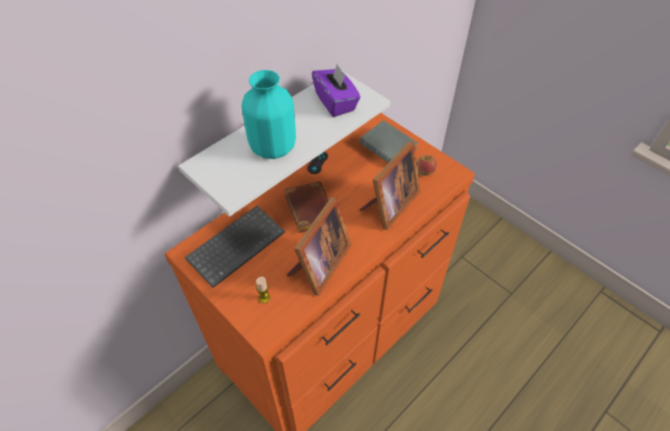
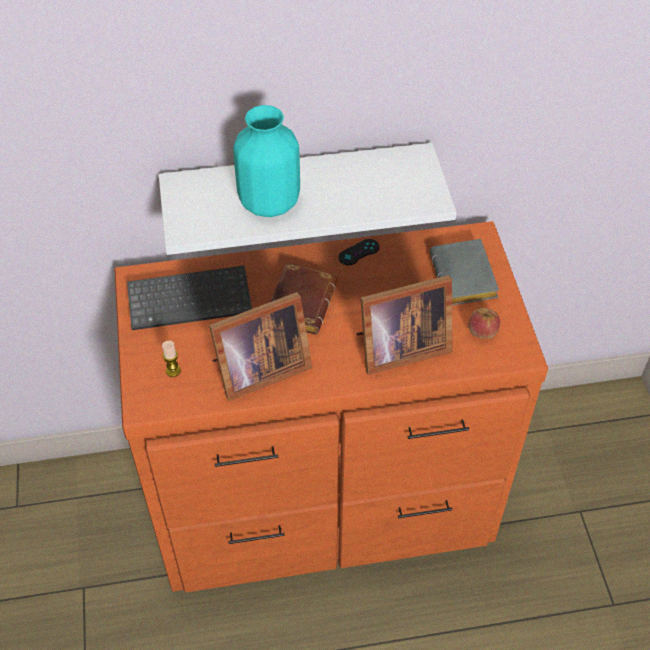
camera: 35 degrees right, 0 degrees up
(336, 102) = (387, 183): purple tissue box -> none

